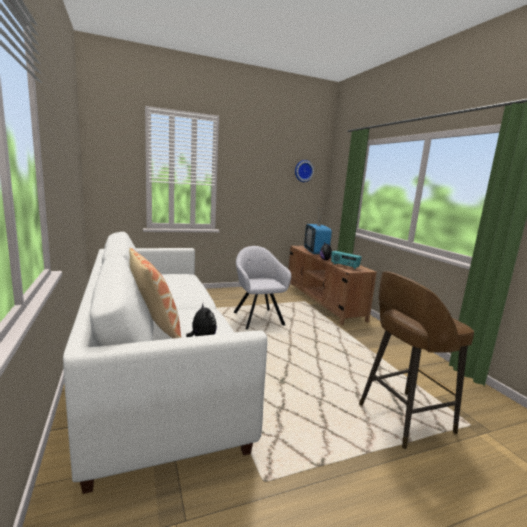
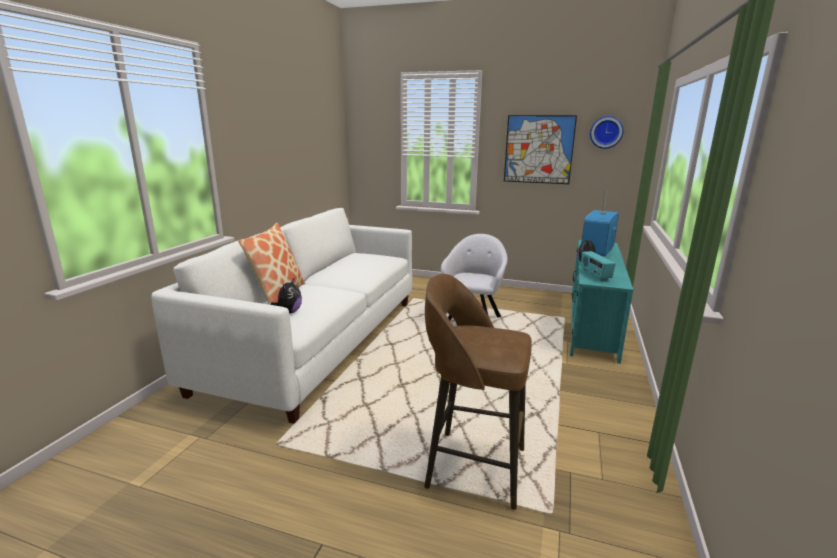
camera: 40 degrees right, 5 degrees up
(261, 181) = (538, 149): none -> picture
(322, 301) = (591, 323): brown tv stand -> turquoise tv stand

